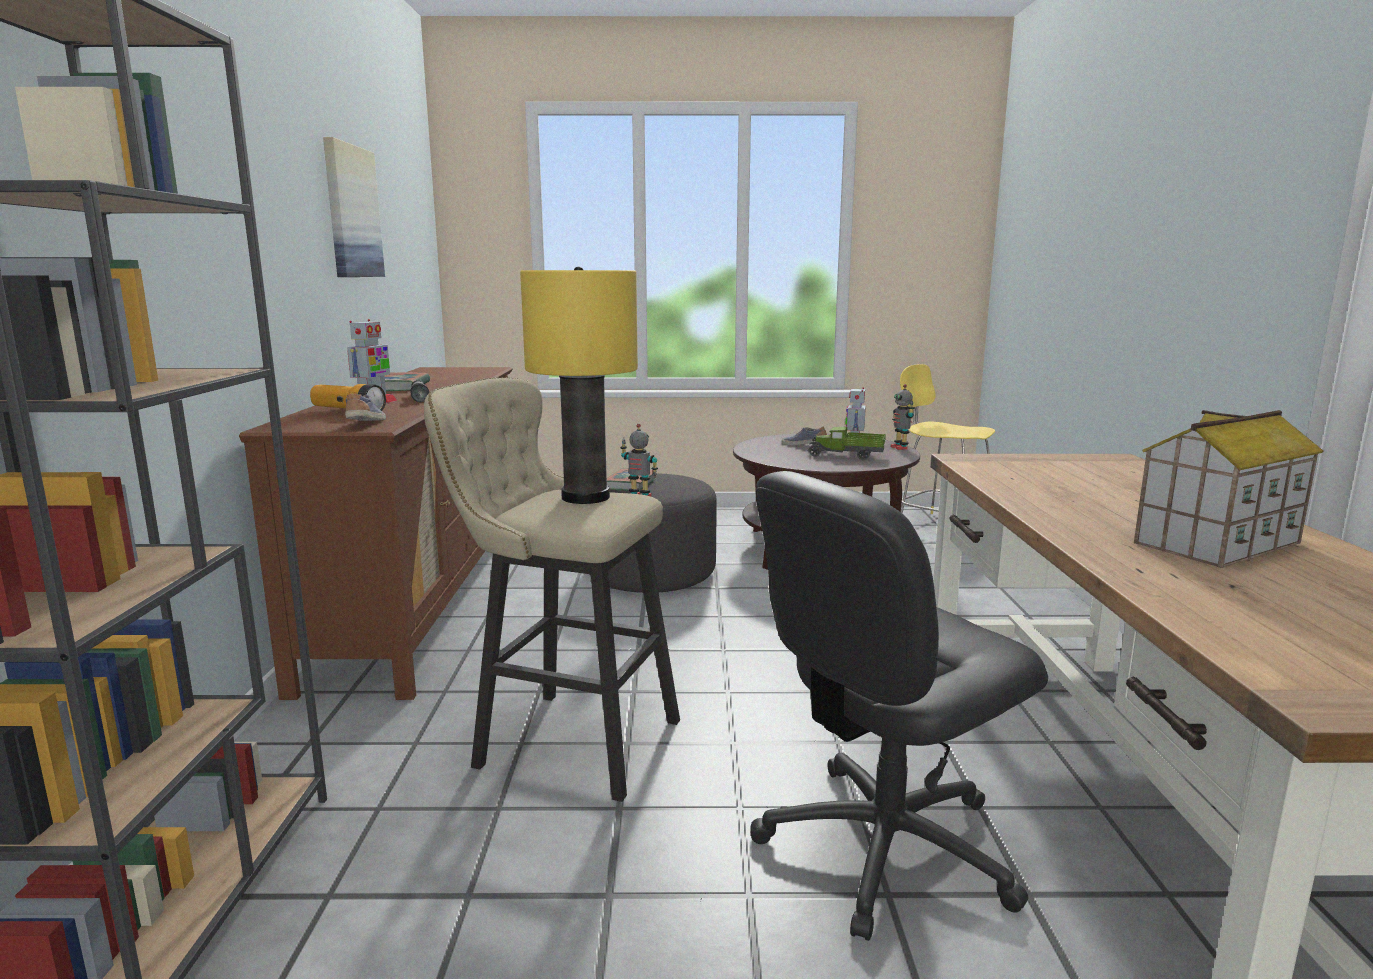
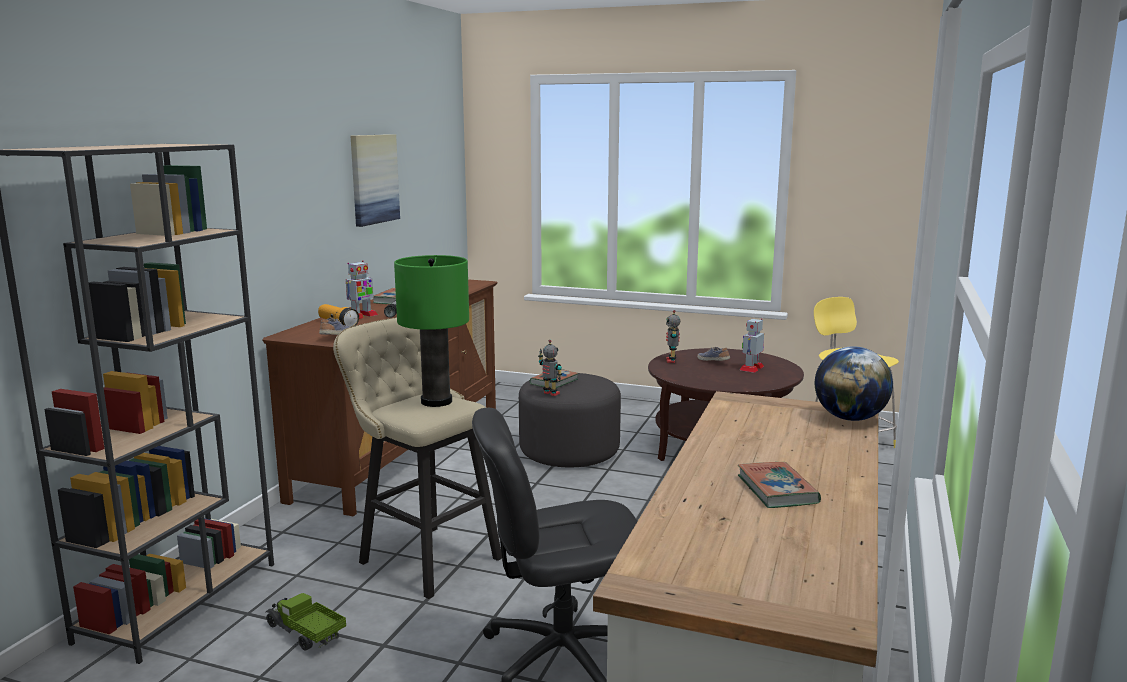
camera: 20 degrees right, 0 degrees up
(586, 497) = (436, 402): yellow table lamp -> green table lamp
(846, 456) = (734, 375): toy truck -> toy truck (305, 633)
(900, 447) = (792, 371): toy robot -> toy robot (671, 361)
(1125, 464) = (849, 418): none -> globe
(1217, 543) = (777, 490): toy house -> book

